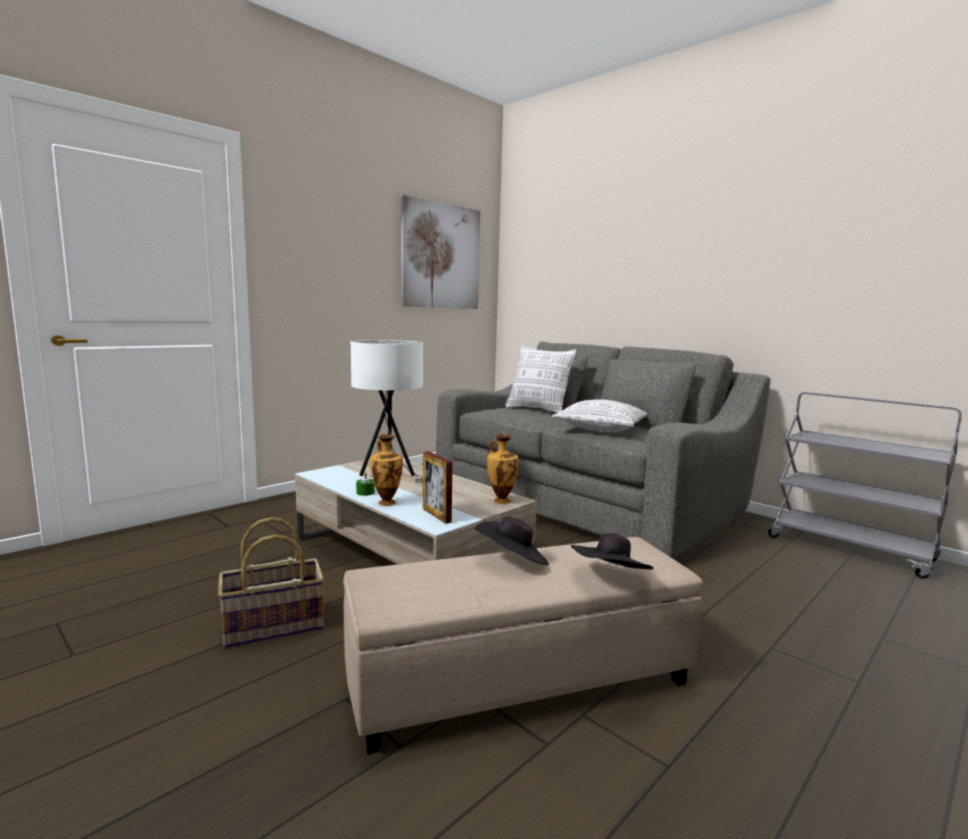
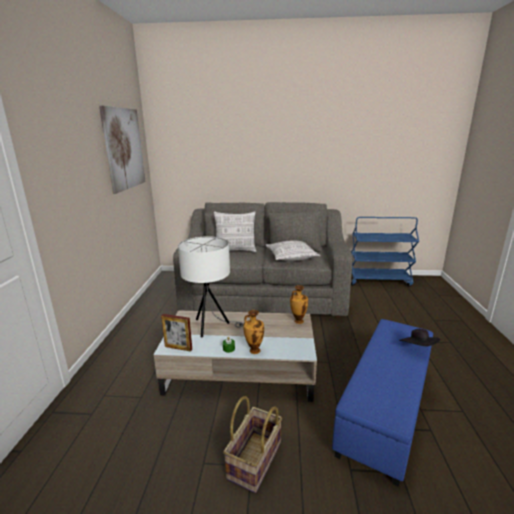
camera: 40 degrees left, 10 degrees up
(436, 515) = (293, 346): picture frame -> picture frame (178, 348)
(512, 561) = (379, 359): black hat -> none
(520, 681) = (386, 410): beige ottoman -> blue ottoman
(851, 549) = (378, 280): grey cart -> blue cart

